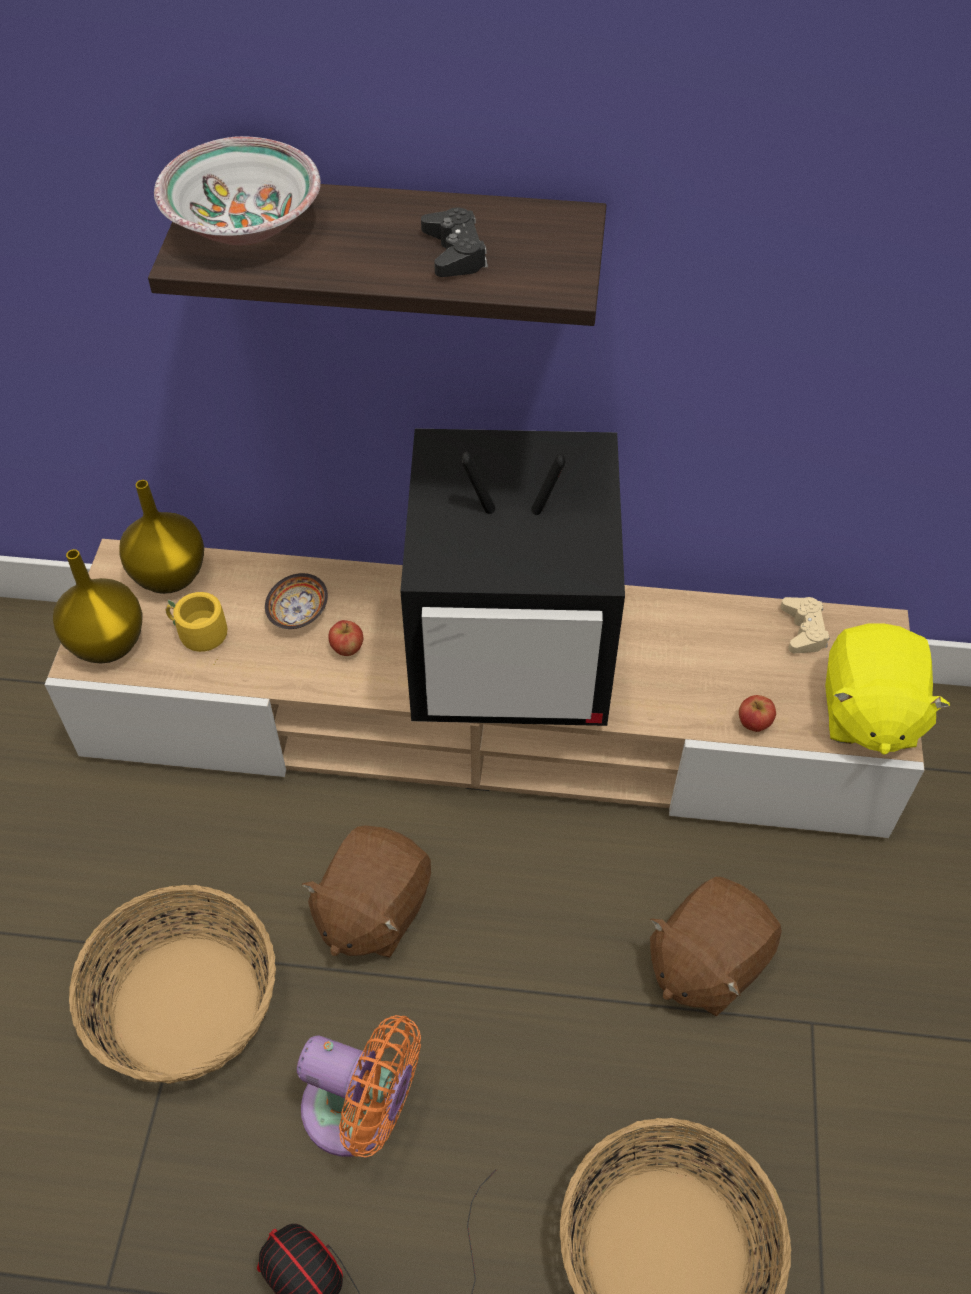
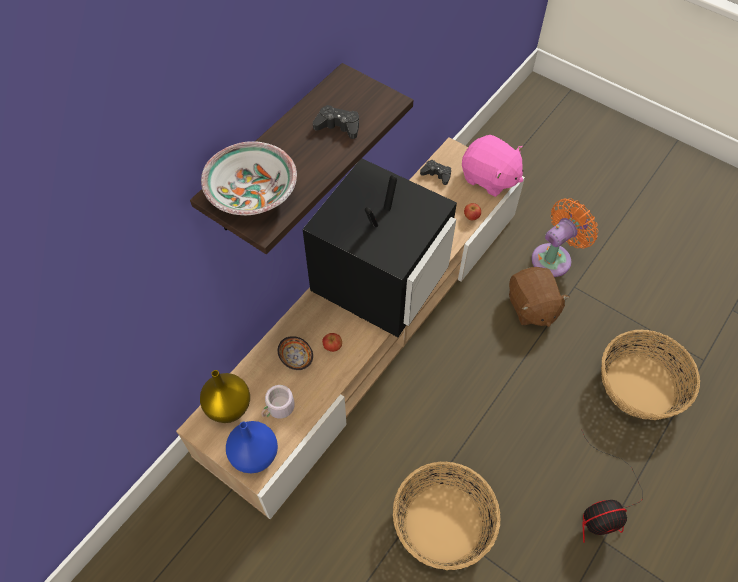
camera: 60 degrees left, 5 degrees up
(109, 645) = (256, 455): yellow vase -> blue vase
(197, 635) = (279, 410): yellow mug -> grey mug
(360, 1111) = (532, 470): orange fan -> orange fan (554, 258)
(372, 910) = (438, 420): brown plush toy -> none
(803, 630) = (436, 174): beige game controller -> black game controller
(867, 713) = (489, 178): yellow plush toy -> pink plush toy

